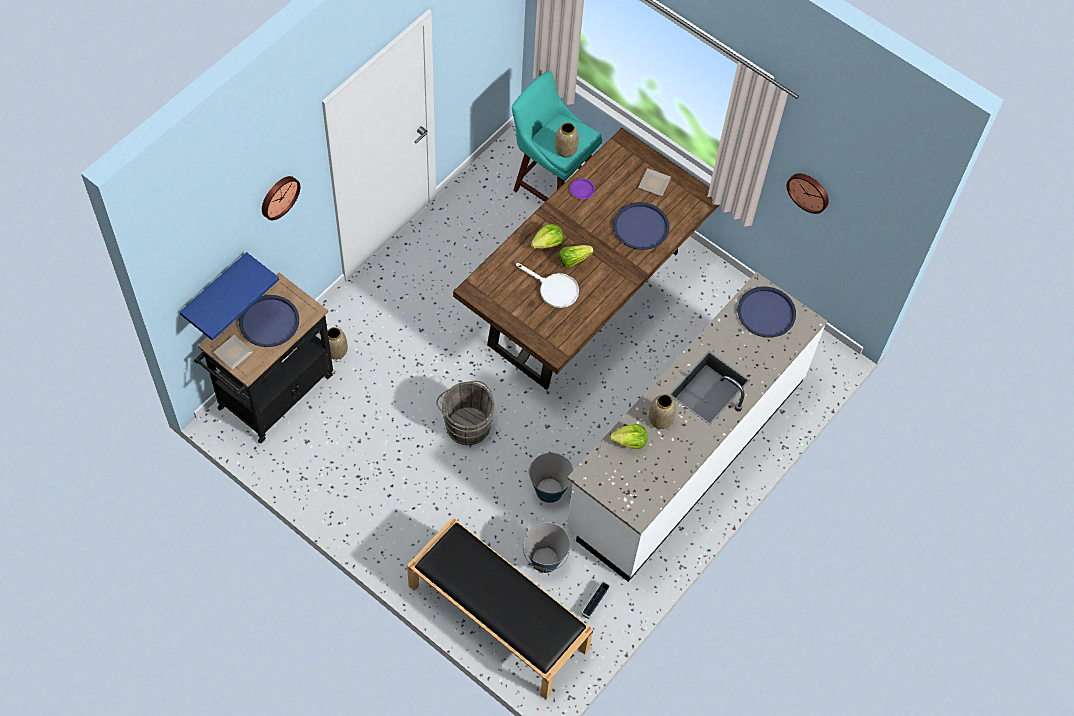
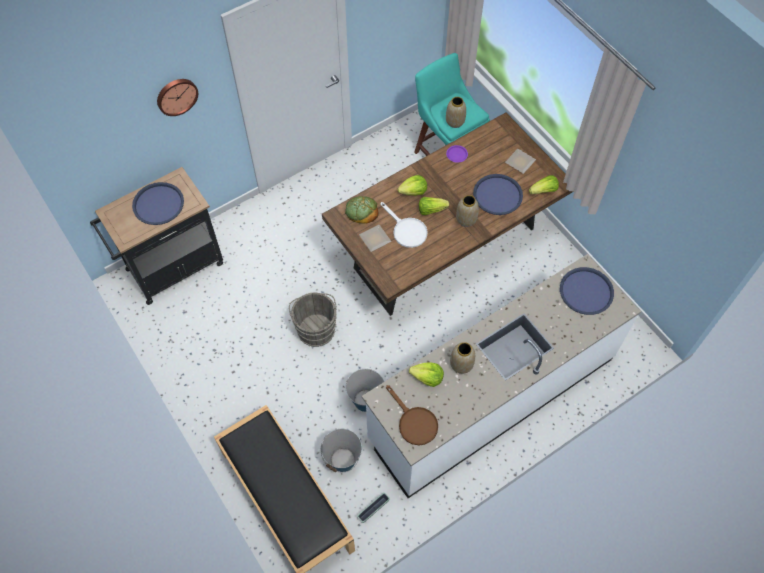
camera: 20 degrees right, 0 degrees up
(215, 291) = (111, 166): blue shelf -> none
(233, 354) = (119, 224): plate -> plate (374, 240)
(336, 351) = (233, 246): vase -> vase (466, 219)
(497, 278) = (361, 211): none -> bread
(630, 490) = (414, 422): none -> brown frying pan
(689, 211) = (544, 191): none -> lettuce
(809, 191) = (650, 190): wall clock -> none

